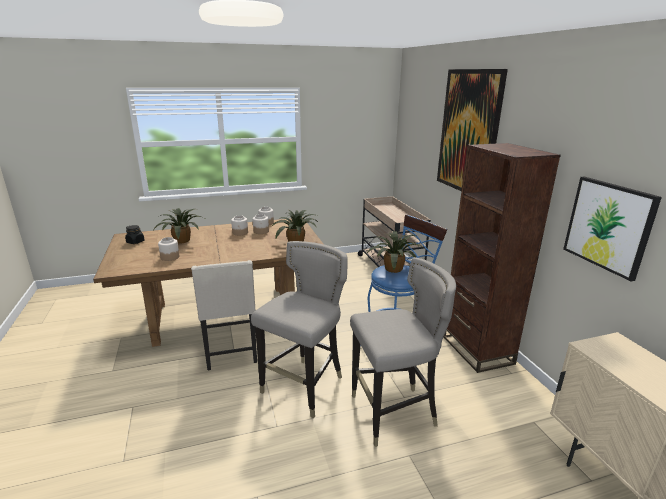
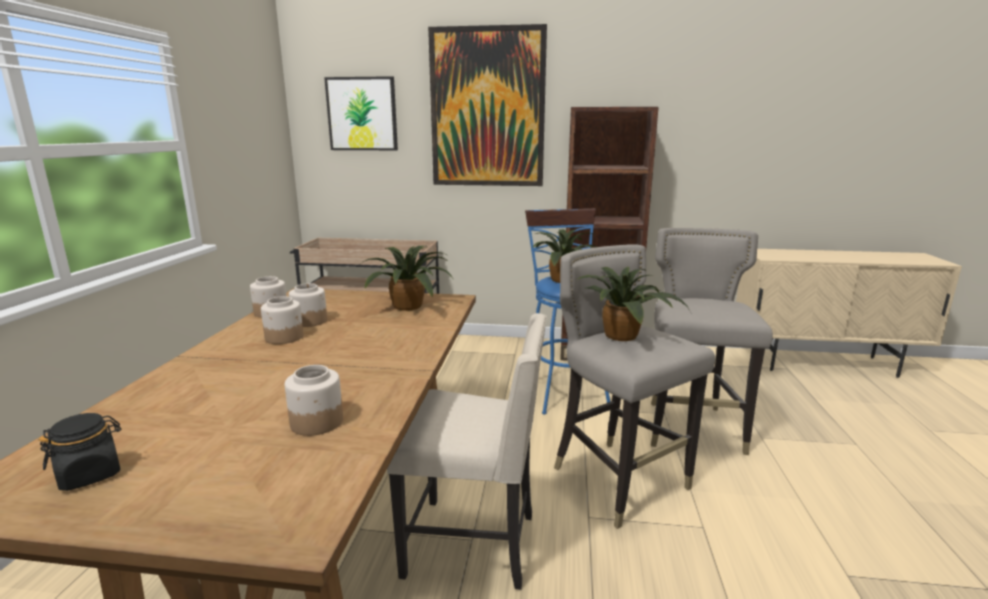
camera: 65 degrees left, 5 degrees down
(182, 241) = (224, 399): potted plant -> potted plant (623, 335)
(608, 226) = (710, 163): picture -> picture (362, 114)

